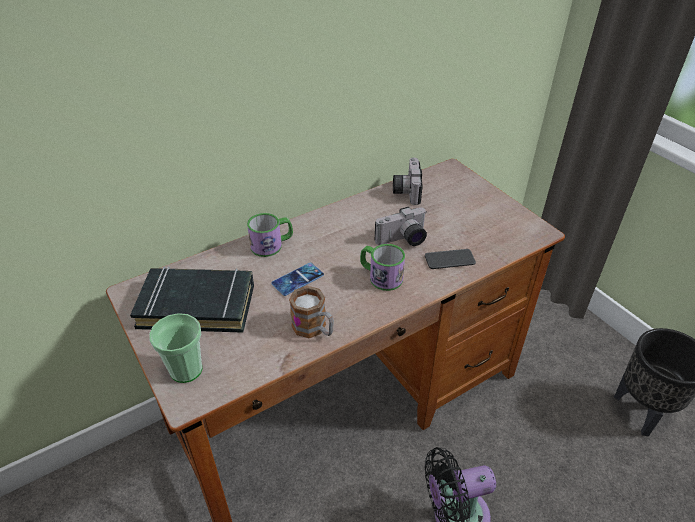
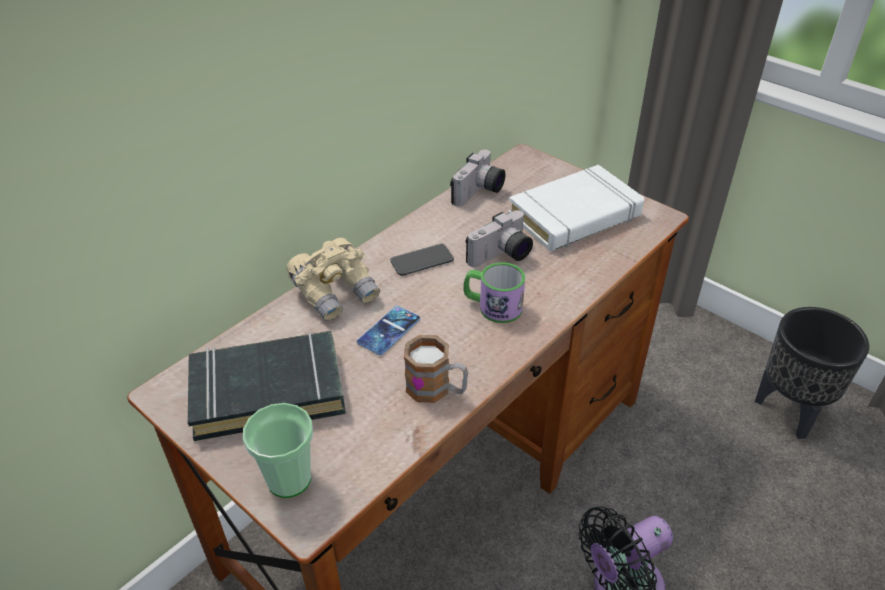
camera: 15 degrees left, 0 degrees up
(272, 245) = (336, 293): mug -> beige binoculars
(406, 190) = (480, 193): camera -> camera turned 135 degrees counterclockwise
(449, 260) = (568, 270): phone -> phone (422, 261)
(472, 220) = (575, 216): none -> white book

